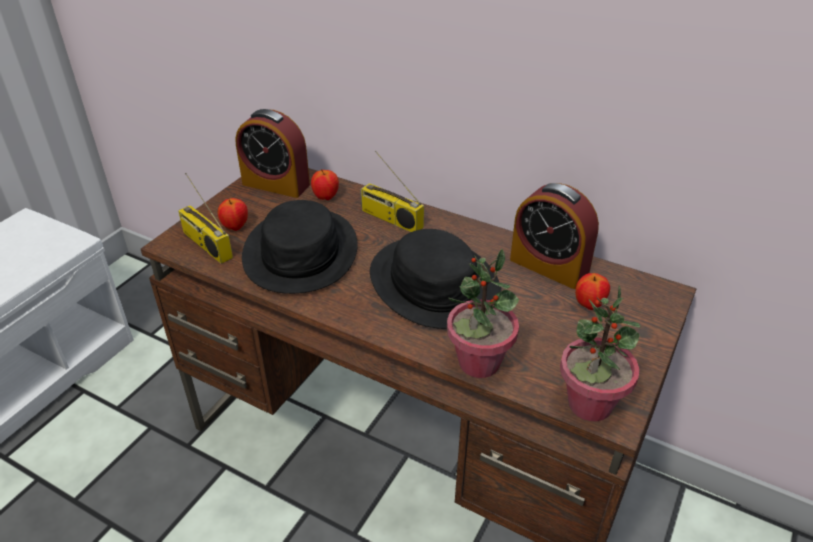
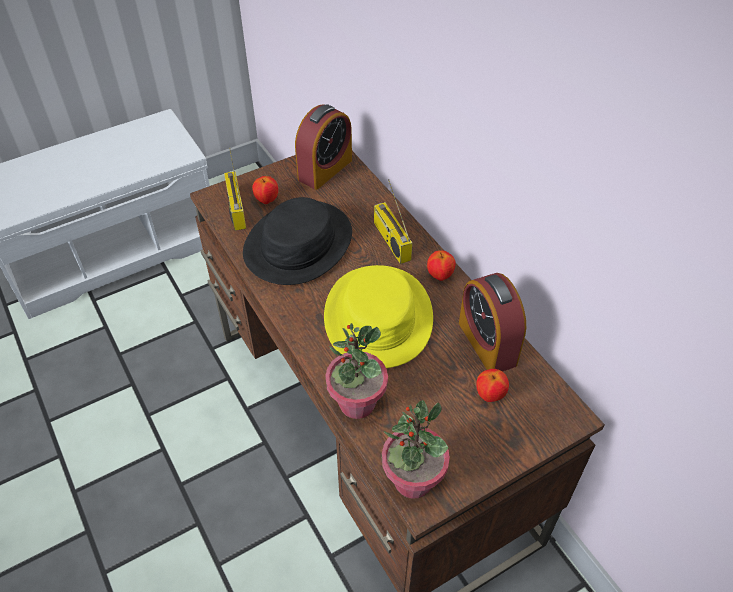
camera: 30 degrees right, 10 degrees up
(276, 184) = (325, 169): alarm clock -> alarm clock turned 105 degrees counterclockwise
(326, 197) = (355, 198): apple -> apple (440, 276)
(433, 283) = (377, 317): black hat -> yellow hat

